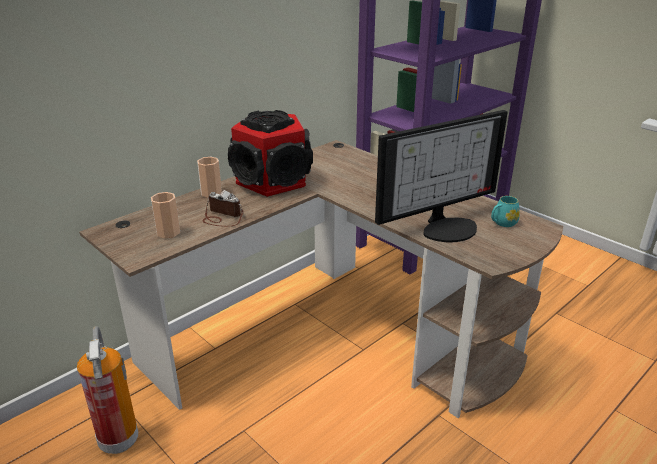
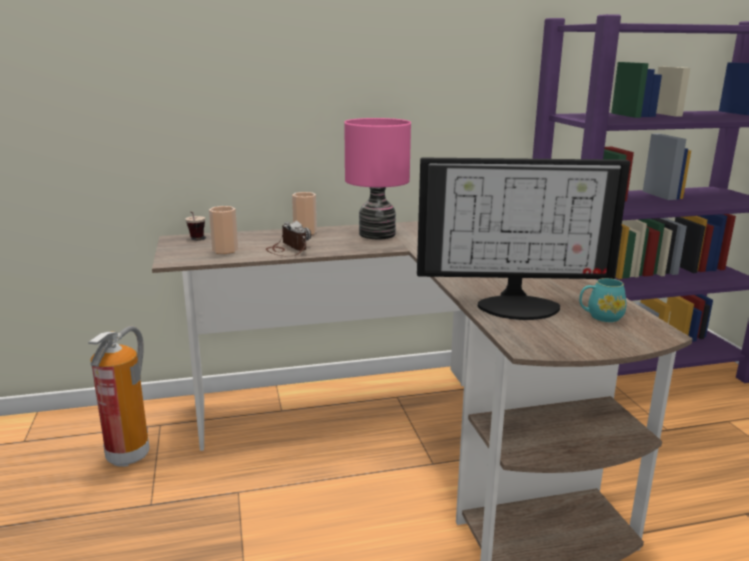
camera: 30 degrees right, 10 degrees down
(123, 226) = (195, 238): none -> cup
(273, 181) = (377, 234): speaker -> pink table lamp

